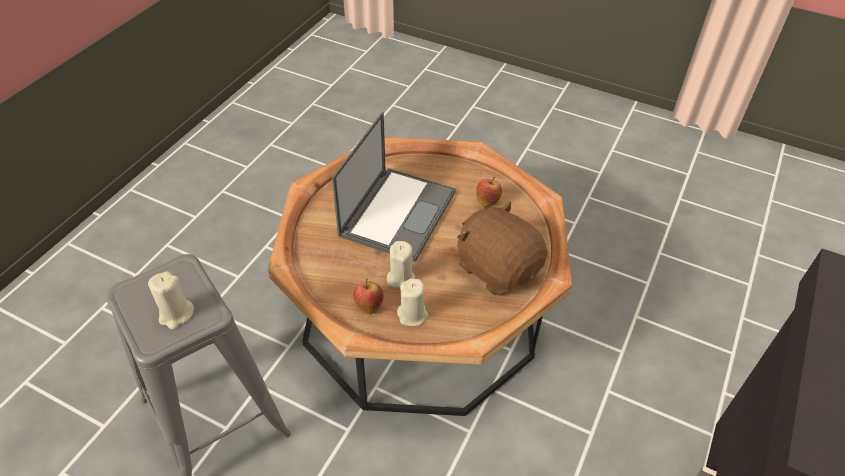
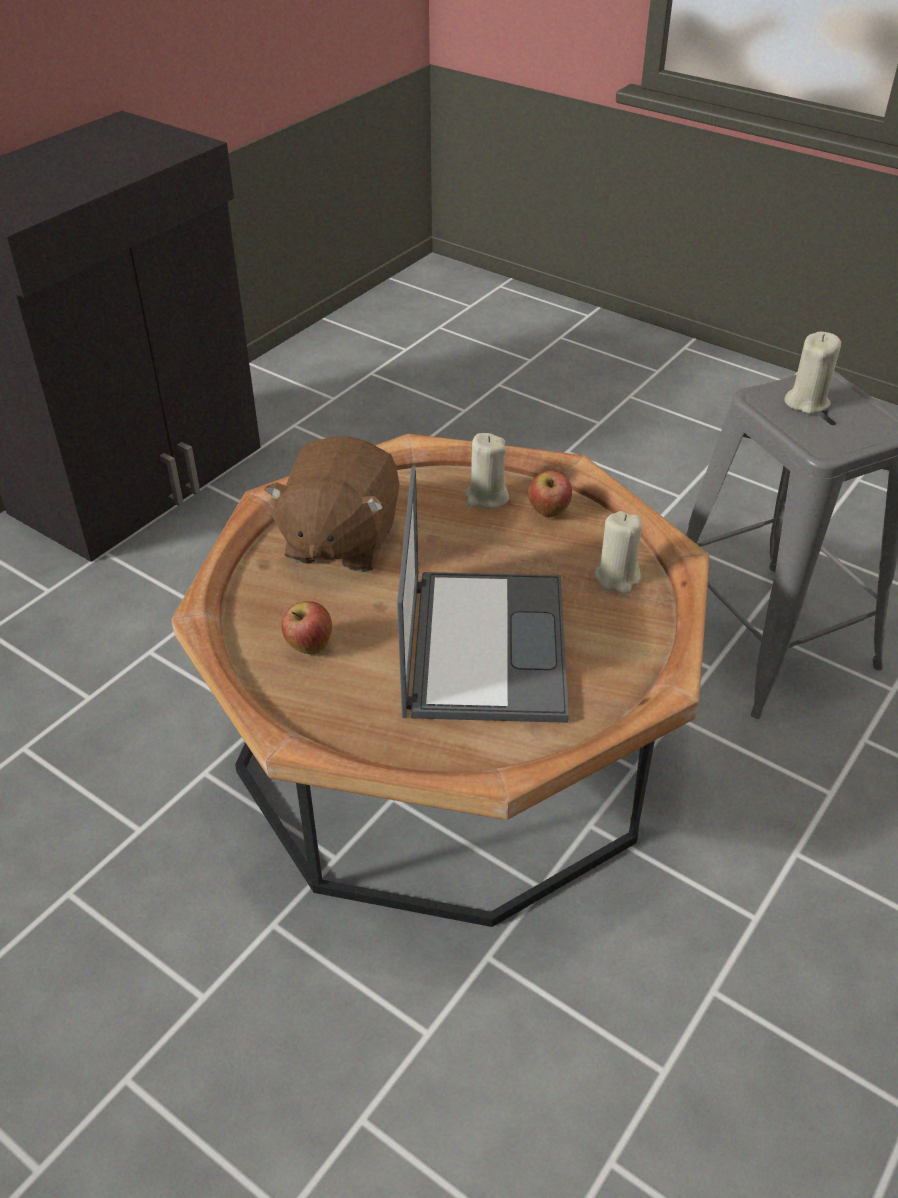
camera: 170 degrees left, 5 degrees down
(398, 212) = (484, 644): laptop -> laptop turned 150 degrees clockwise
(400, 278) = (496, 542): beige candle -> beige candle (617, 577)
(498, 268) = (340, 540): brown plush toy -> brown plush toy turned 45 degrees clockwise

